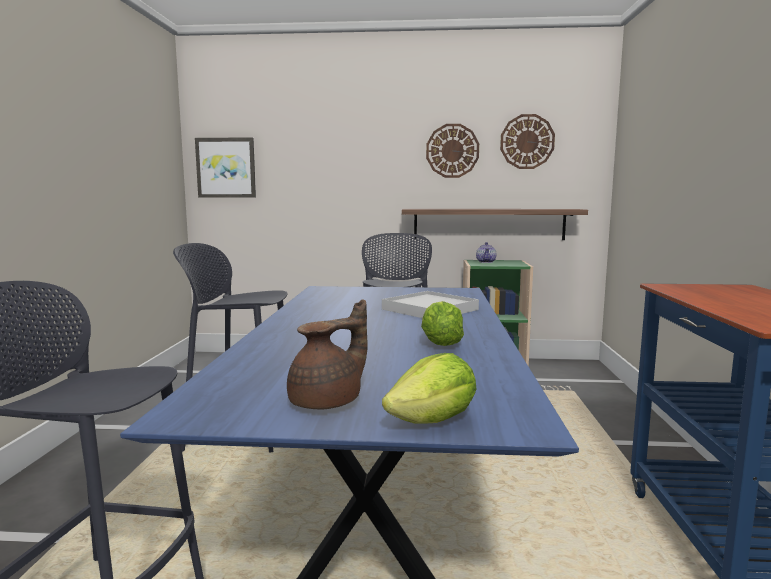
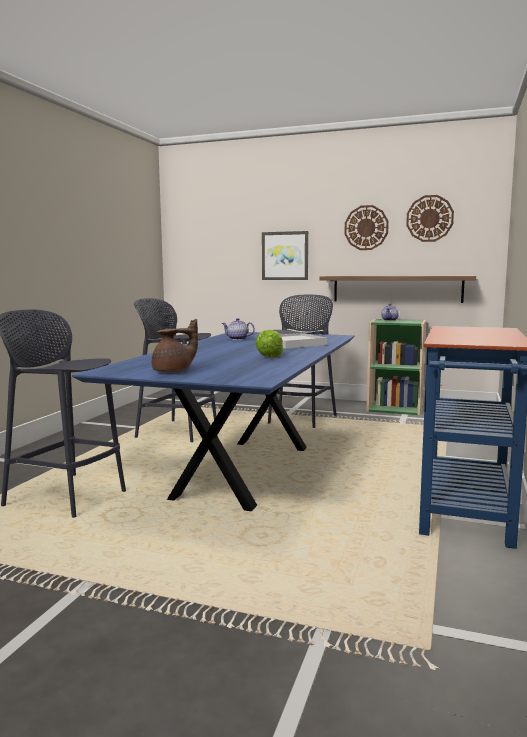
camera: 15 degrees right, 0 degrees up
(226, 168) = (192, 245): picture -> picture (285, 256)
(337, 302) = (237, 339): none -> teapot
(433, 421) = (216, 378): lettuce -> none

